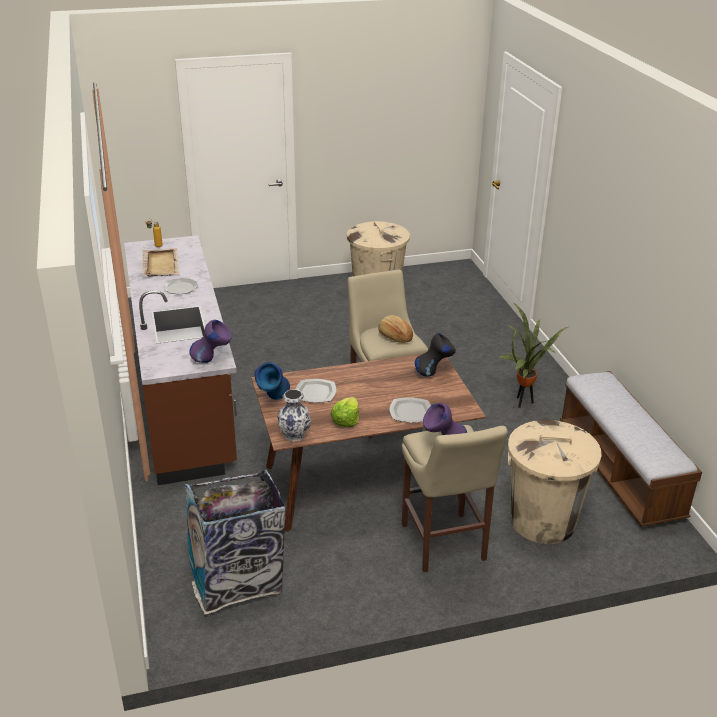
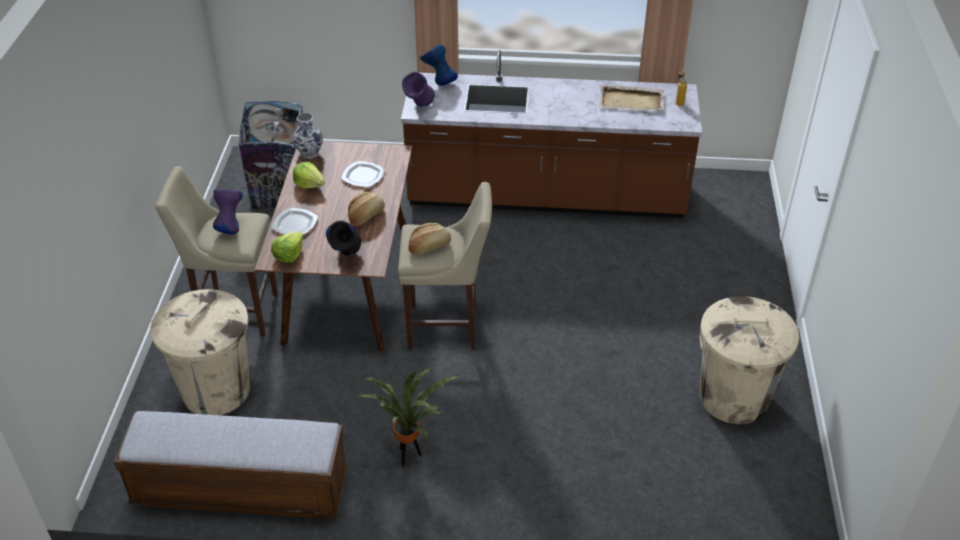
camera: 110 degrees right, 10 degrees up
(181, 287) = (571, 107): plate -> none
(273, 401) = (365, 151): blue vase -> blue vase (439, 82)
(373, 376) = (366, 216): none -> bread
(453, 403) = (288, 254): none -> lettuce

